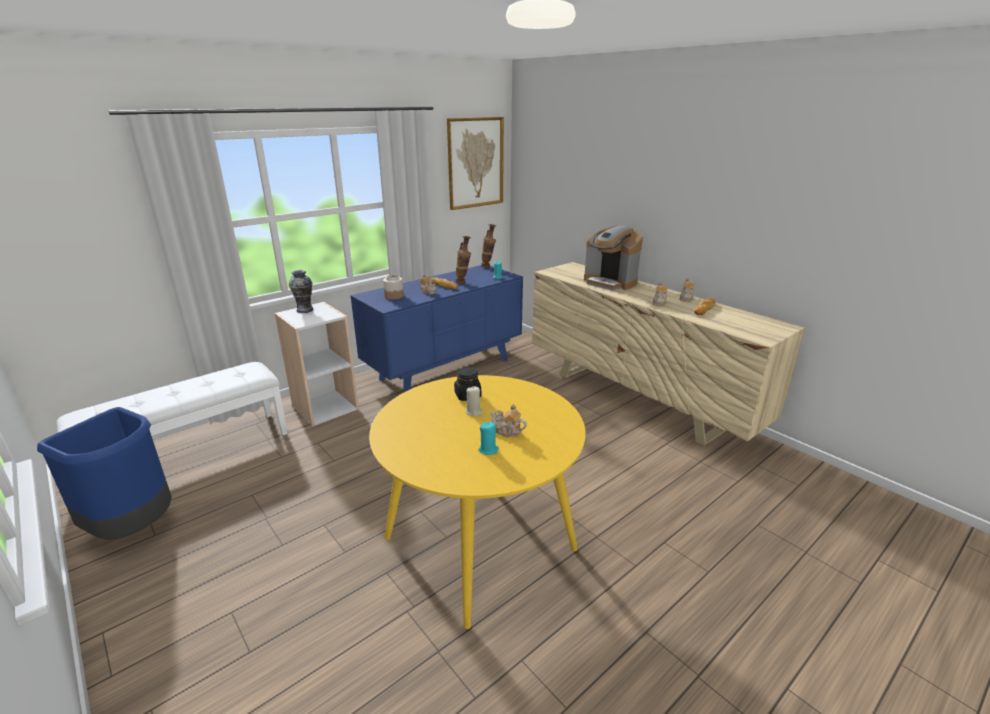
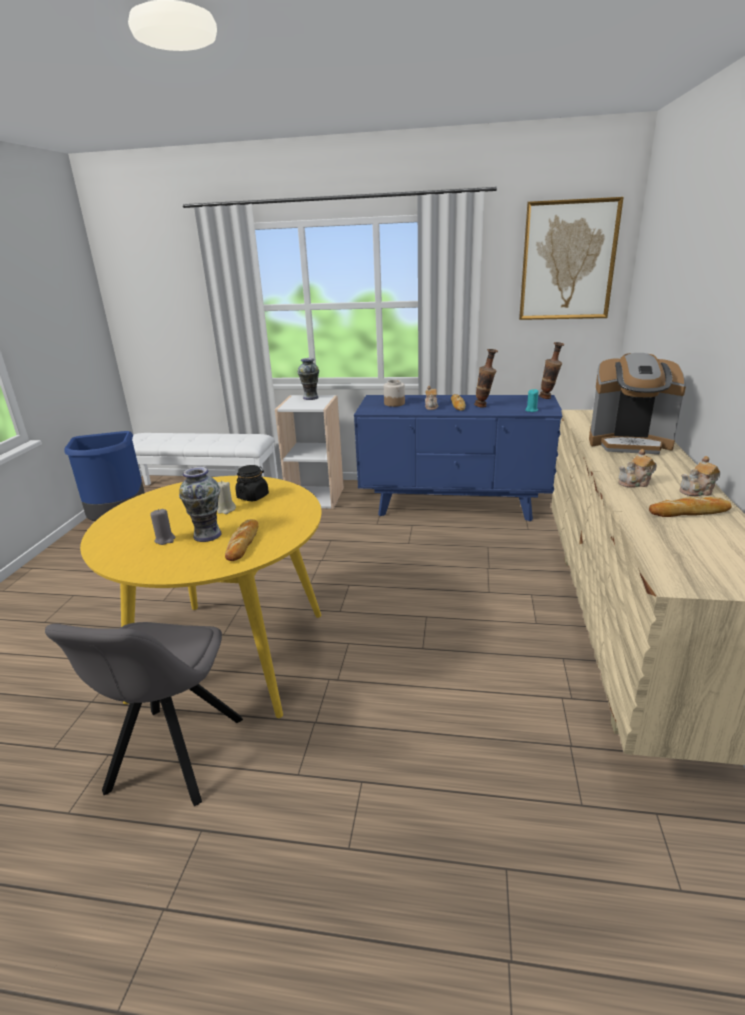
camera: 50 degrees right, 0 degrees up
(488, 450) = (165, 540): turquoise candle -> grey candle
(507, 431) = (207, 535): teapot -> vase
(542, 423) = (243, 543): none -> bread
(560, 619) = (174, 754): none -> grey chair
(610, 282) = (629, 442): coffee machine -> coffee machine turned 75 degrees counterclockwise

